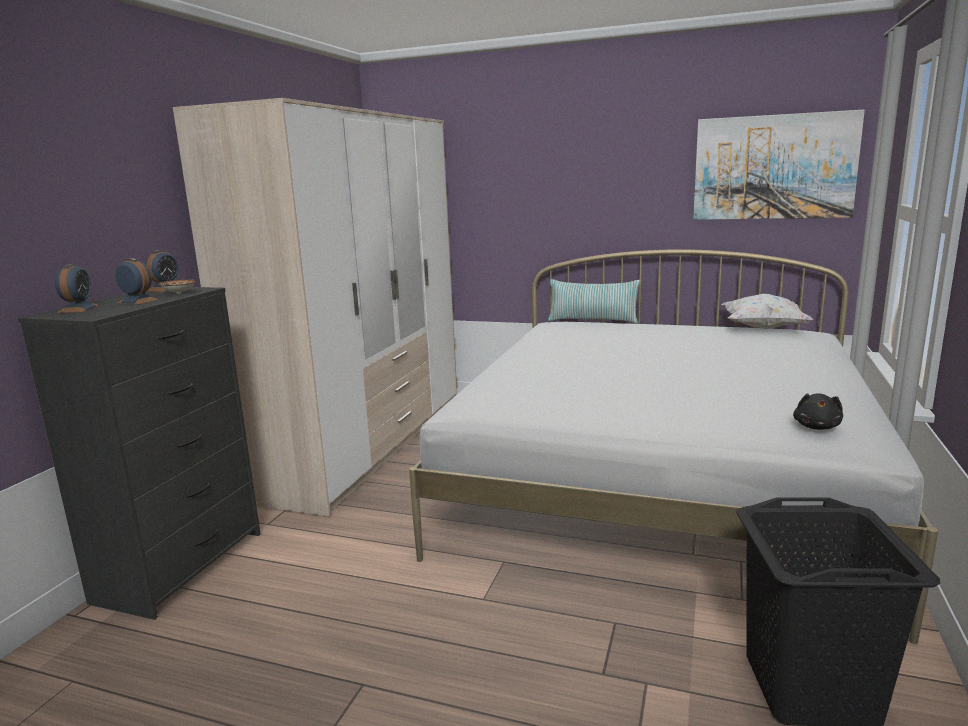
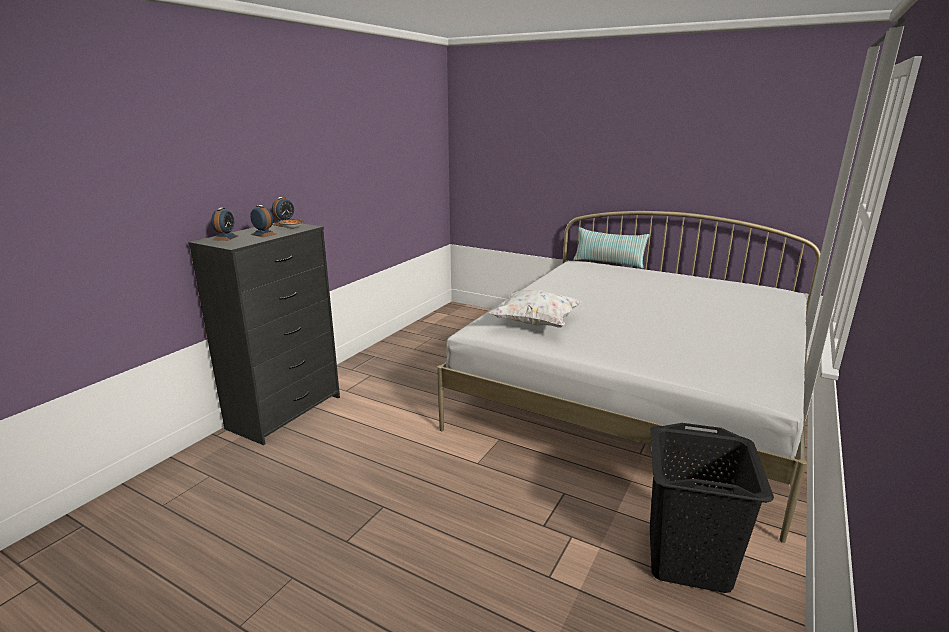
camera: 10 degrees right, 5 degrees up
(366, 443) = (426, 339): wardrobe -> none
(762, 328) = (742, 283): white pillow -> white pillow (535, 323)
(773, 167) = (769, 151): picture -> none
(817, 427) = (733, 373): black plush toy -> none

